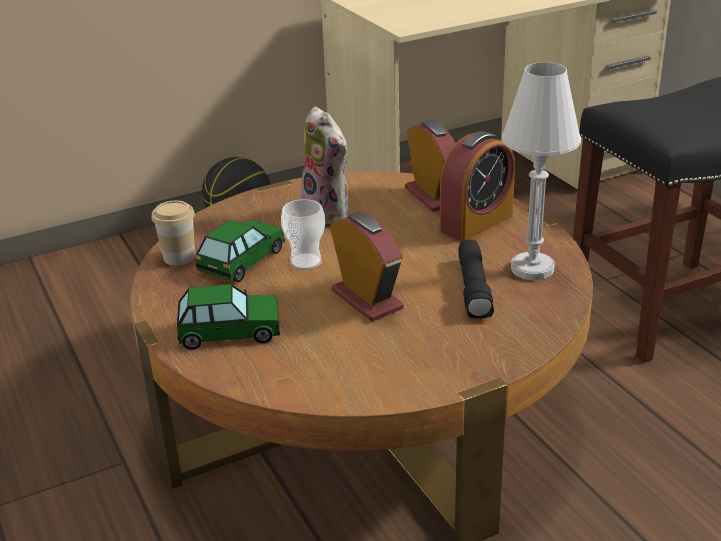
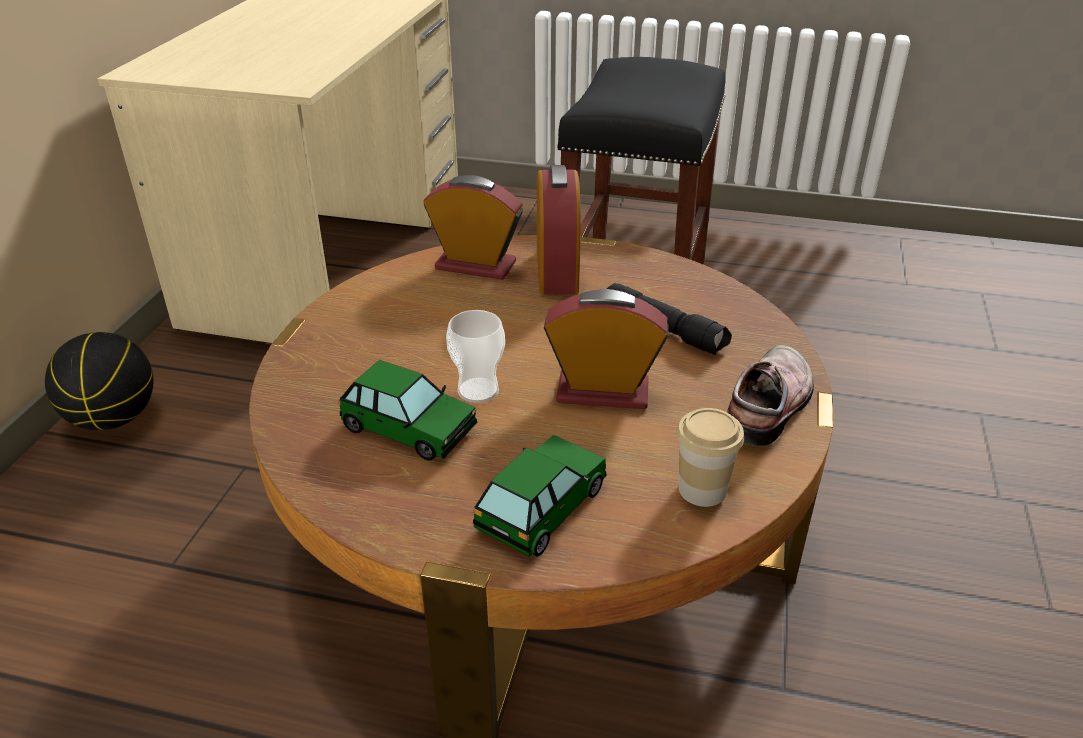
camera: 50 degrees left, 5 degrees up
(179, 257) = (329, 467): cup -> cup (702, 489)
(242, 260) = (409, 428): toy car -> toy car turned 135 degrees clockwise
(330, 214) = (410, 330): plush toy -> none
(448, 365) = (771, 407): none -> shoe
(532, 269) = (672, 288): white table lamp -> none

